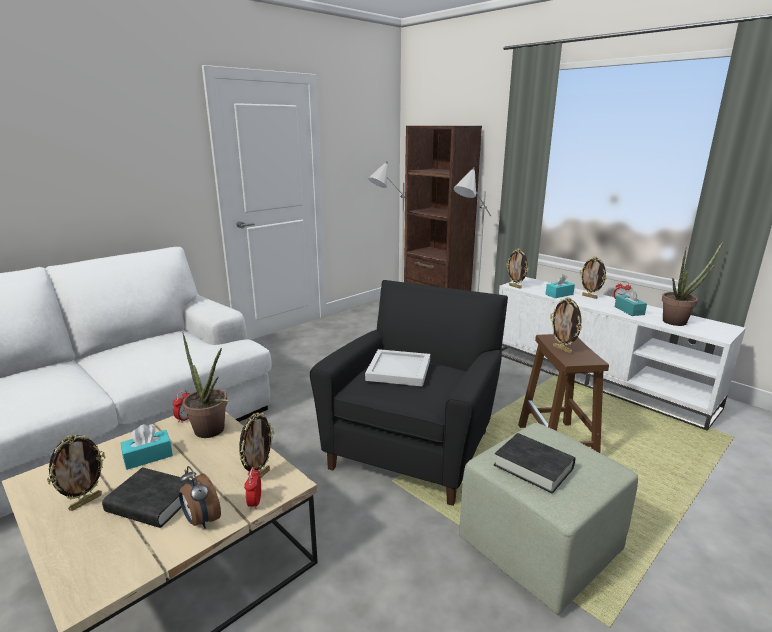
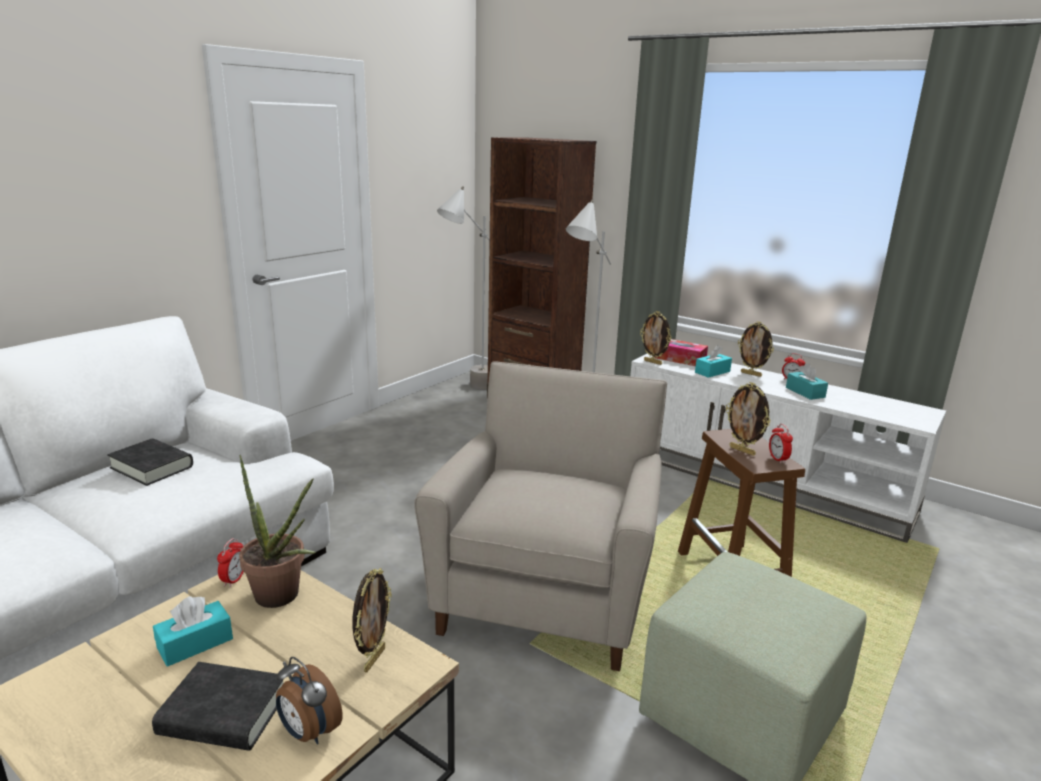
camera: 10 degrees left, 0 degrees up
(85, 502) = (118, 723): picture frame -> none
(255, 502) = (379, 698): alarm clock -> alarm clock (777, 459)
(398, 369) = (533, 489): white tray -> none
(415, 444) = (548, 588): black armchair -> beige armchair
(533, 467) = (742, 613): black book -> black book (152, 467)
(537, 285) = (680, 359): none -> tissue box
(678, 321) = (867, 405): potted plant -> none

